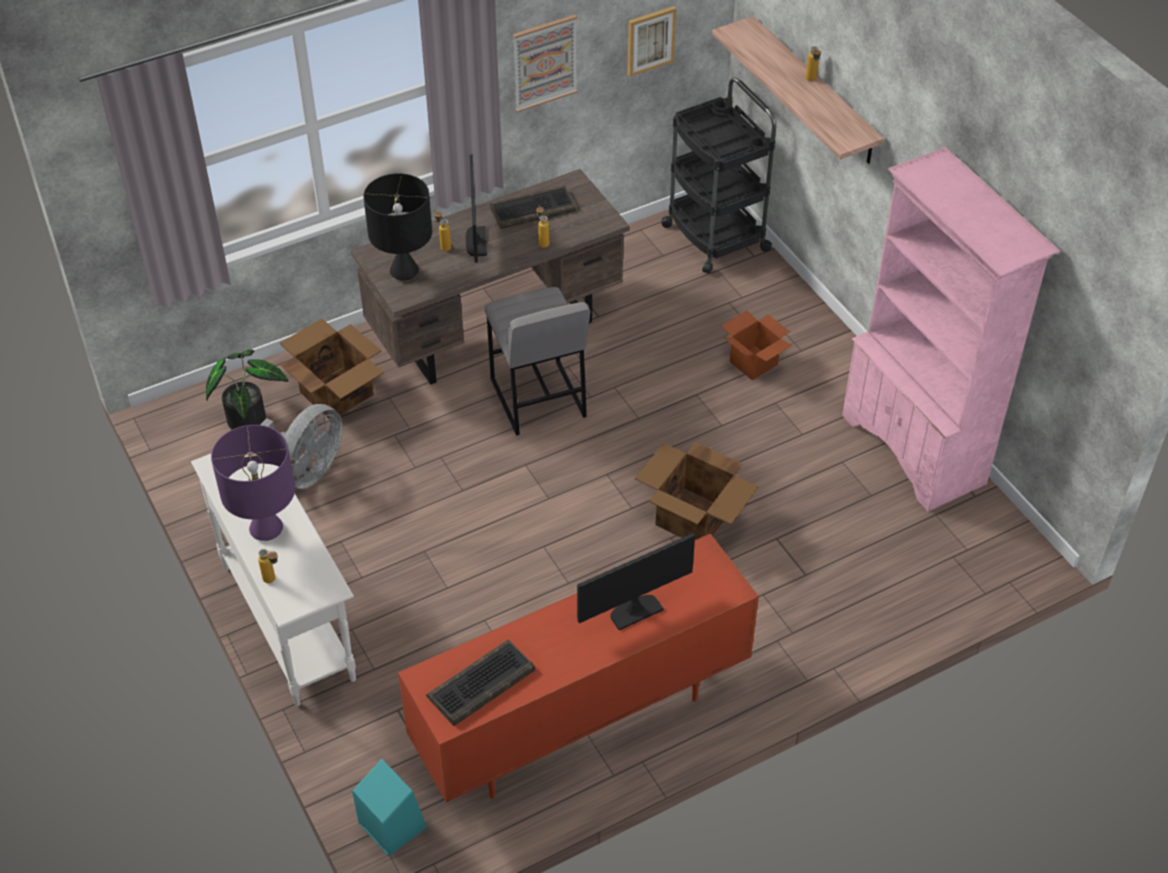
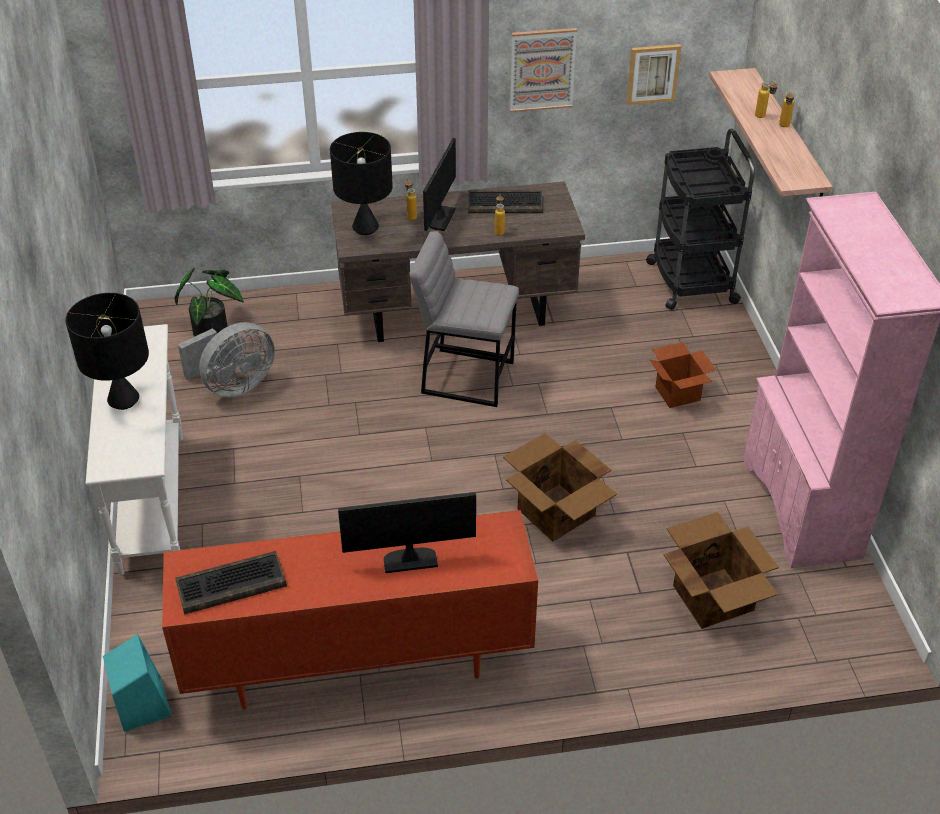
camera: 20 degrees right, 5 degrees down
(266, 530) = (124, 401): purple table lamp -> black table lamp
(273, 581) = (104, 443): bottle -> bottle (763, 117)
(336, 392) = (295, 329): cardboard box -> cardboard box (713, 597)
(539, 400) = (465, 377): grey chair -> grey chair turned 105 degrees clockwise

